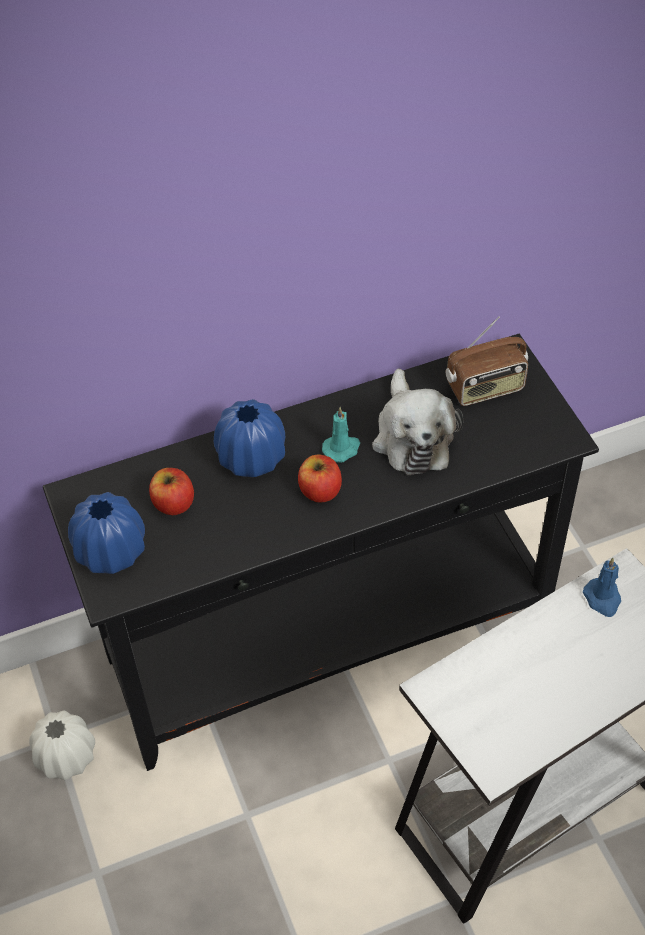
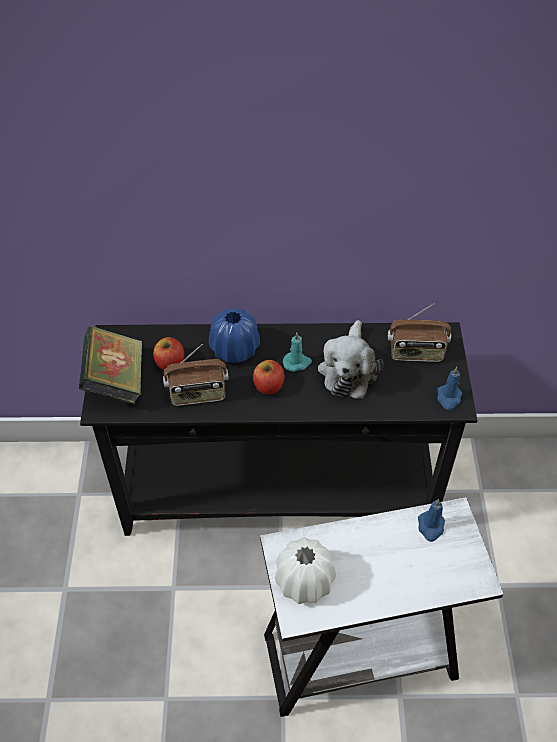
camera: 20 degrees right, 0 degrees up
(66, 757) = (80, 508): white vase -> white vase (304, 581)
(111, 551) = (116, 381): blue vase -> book
(232, 532) = (197, 394): none -> radio
(552, 432) = (448, 398): none -> blue candle

